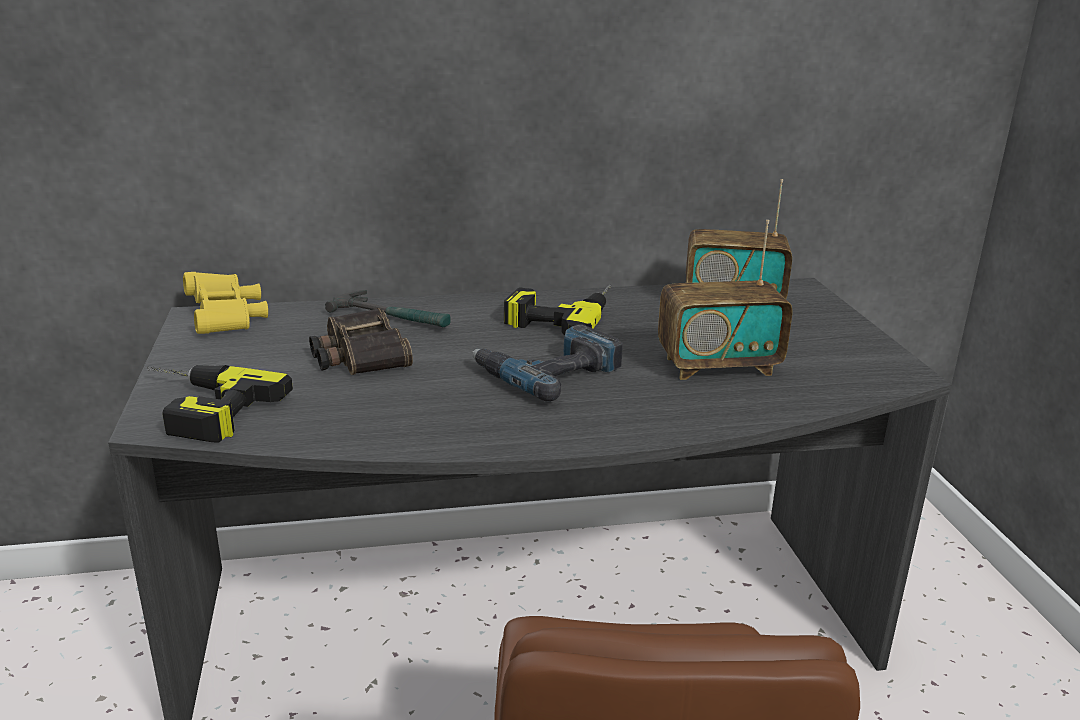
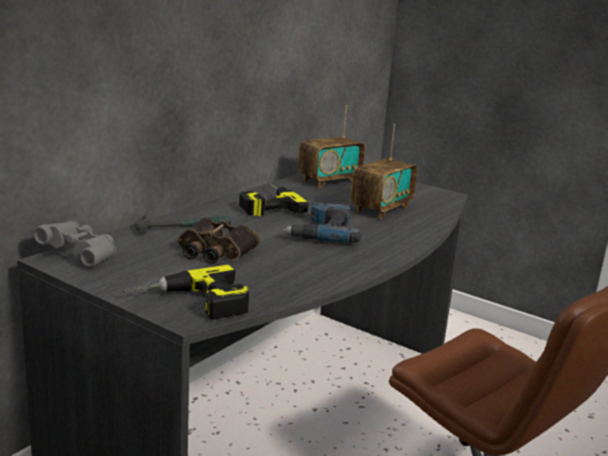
camera: 45 degrees left, 5 degrees down
(227, 319) = (81, 255): yellow binoculars -> grey binoculars

